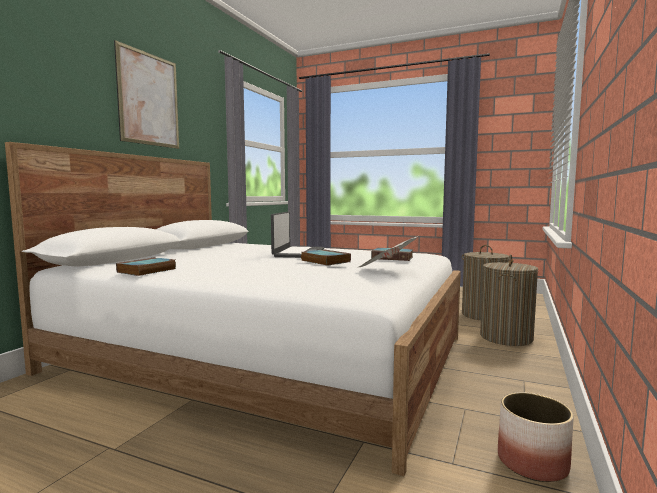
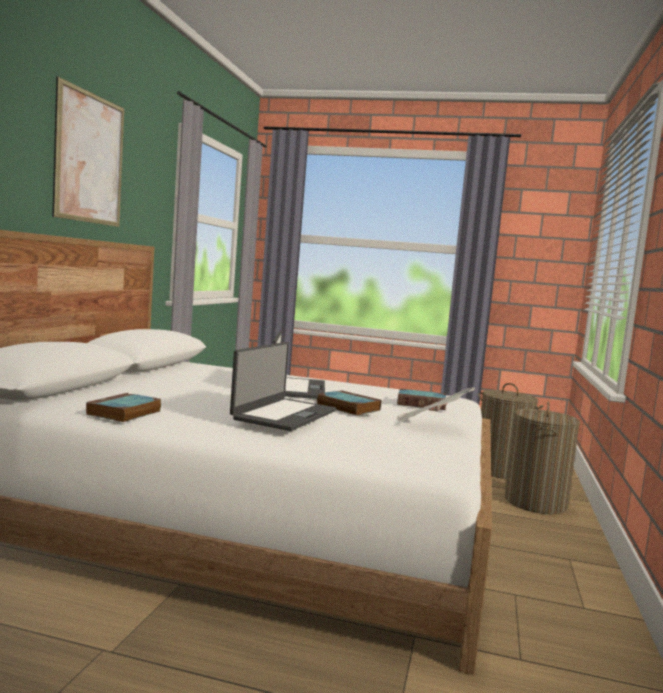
camera: 10 degrees left, 0 degrees up
(265, 266) = (284, 414): none -> laptop
(533, 463) = (603, 657): planter -> none

